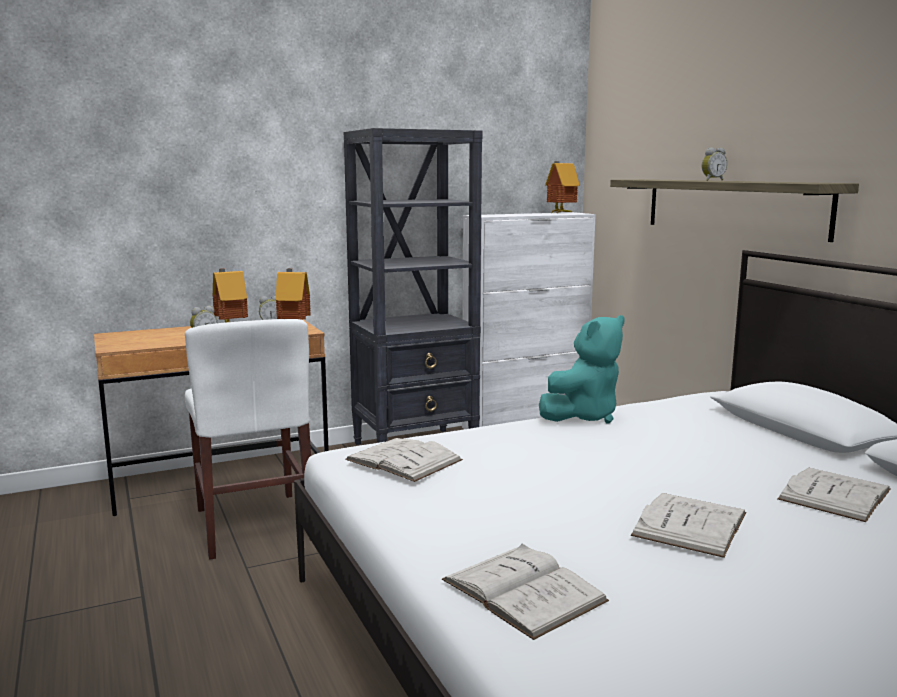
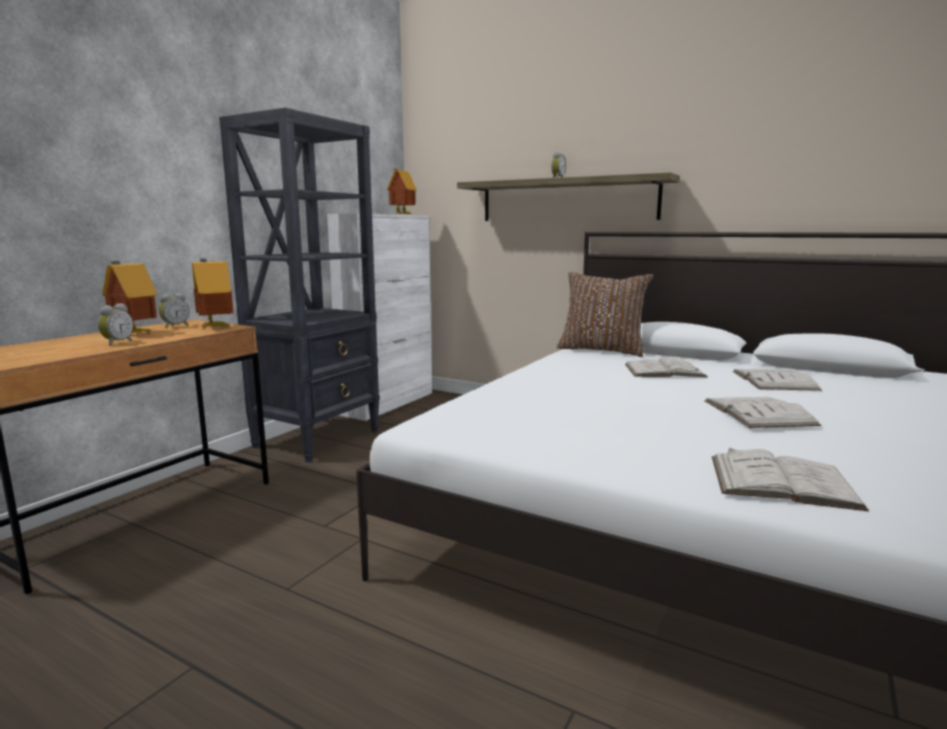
camera: 35 degrees left, 0 degrees up
(254, 524) = (238, 545): white chair -> none
(403, 460) = (490, 418): white book -> white book (664, 370)
(583, 416) = (541, 366): turquoise plush toy -> none
(703, 409) = (602, 350): none -> brown pillow

